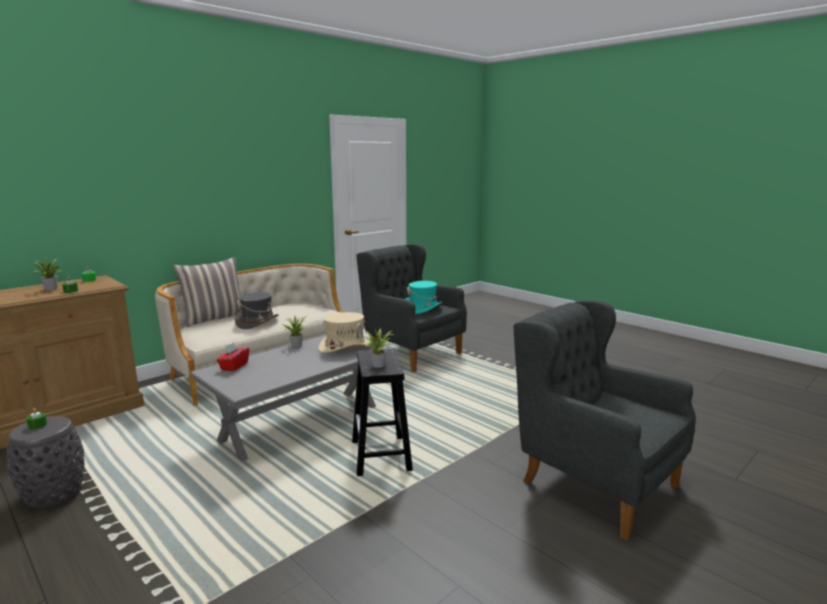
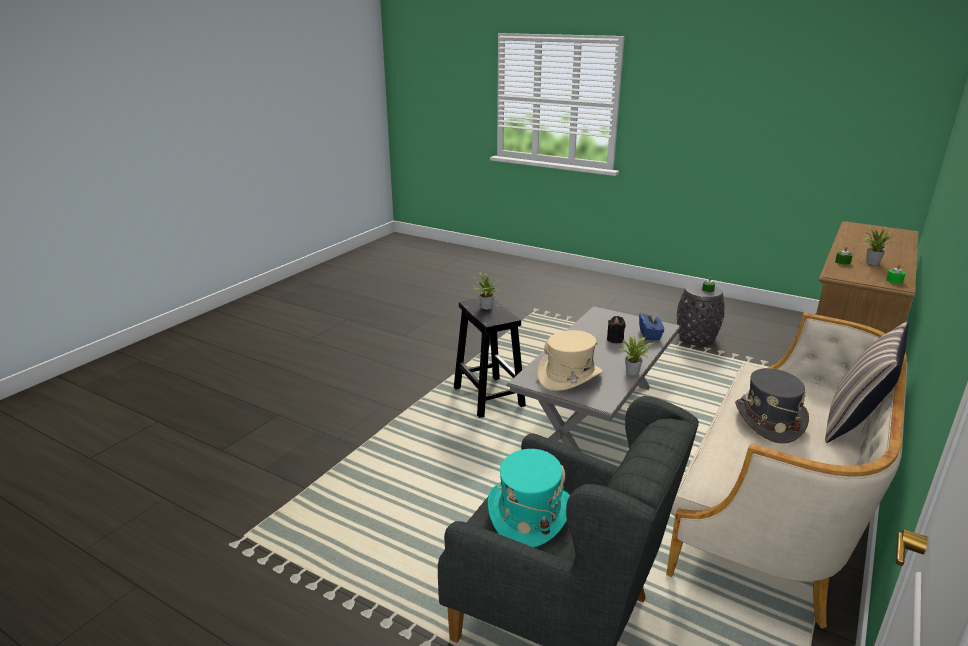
camera: 165 degrees right, 10 degrees up
(234, 366) = (650, 334): red tissue box -> blue tissue box
(271, 366) = (615, 339): none -> black candle
(595, 483) = (295, 399): grey armchair -> none

